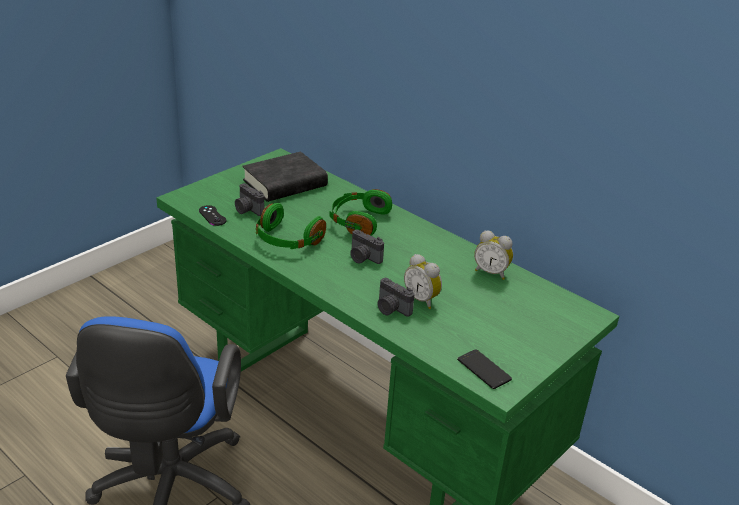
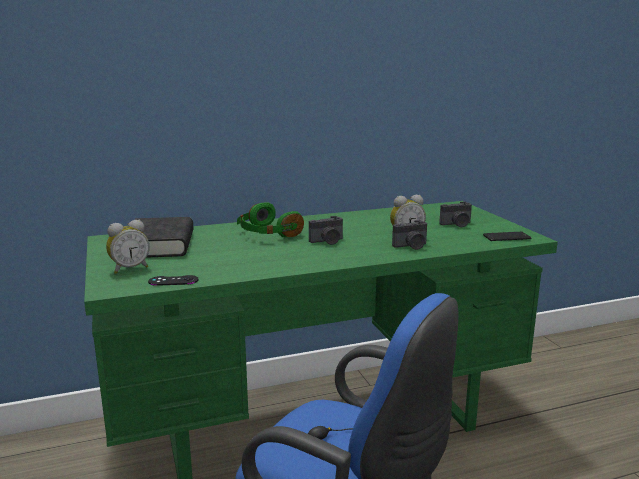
camera: 60 degrees left, 15 degrees down
(247, 210) = (186, 265): camera -> camera (457, 224)
(287, 240) = (265, 260): green headphones -> none
(491, 272) = (387, 214): alarm clock -> alarm clock (129, 269)

